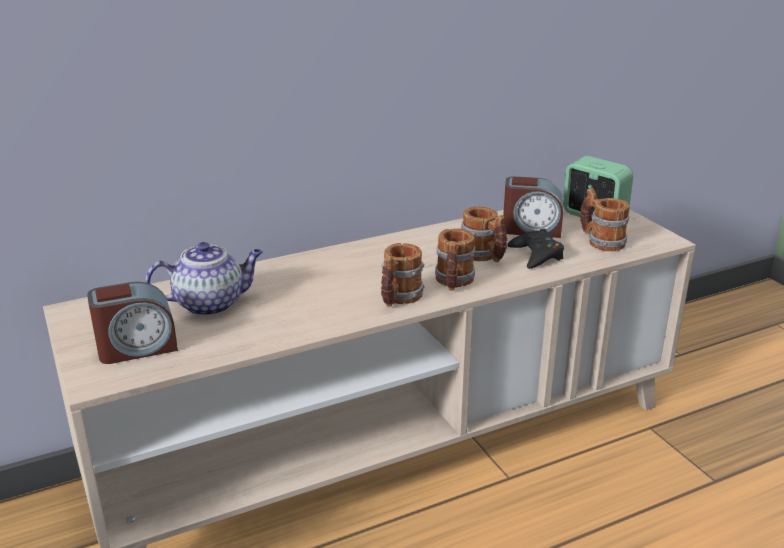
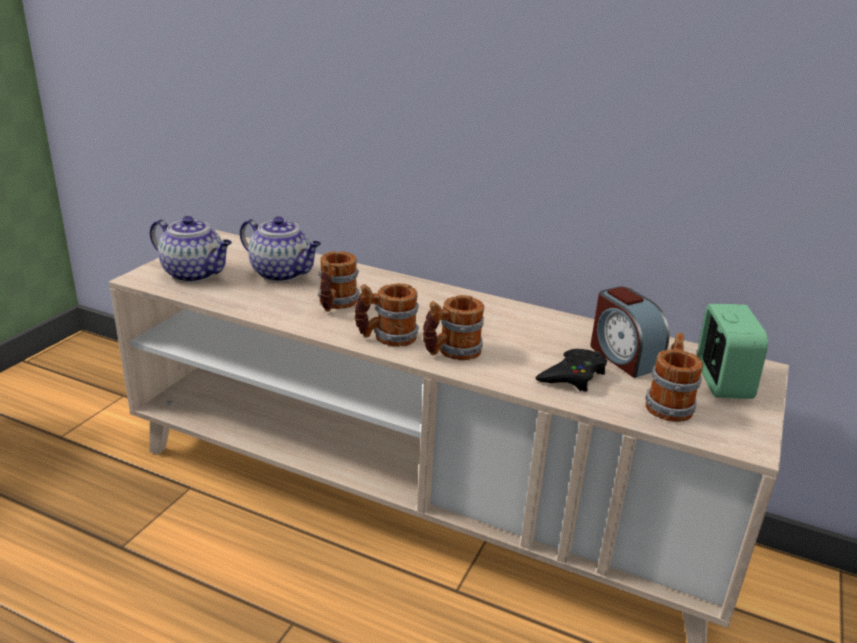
camera: 50 degrees right, 0 degrees up
(137, 348) = (195, 274): alarm clock -> teapot
(484, 256) = (524, 350): mug -> mug (335, 304)

